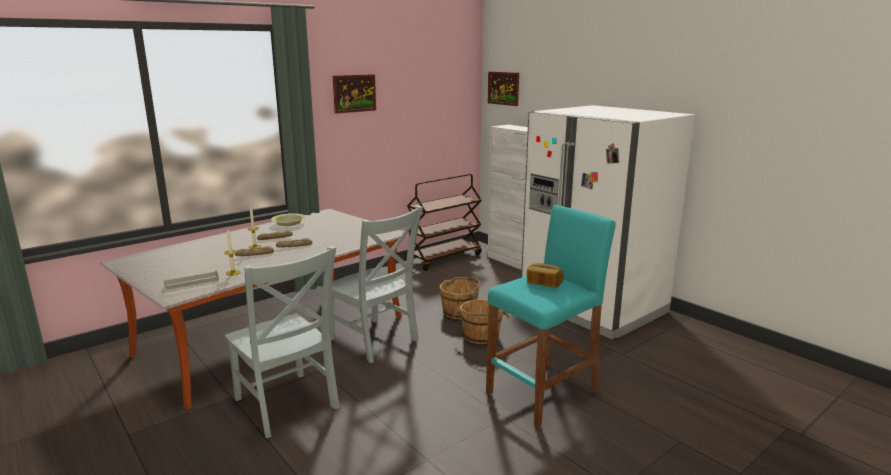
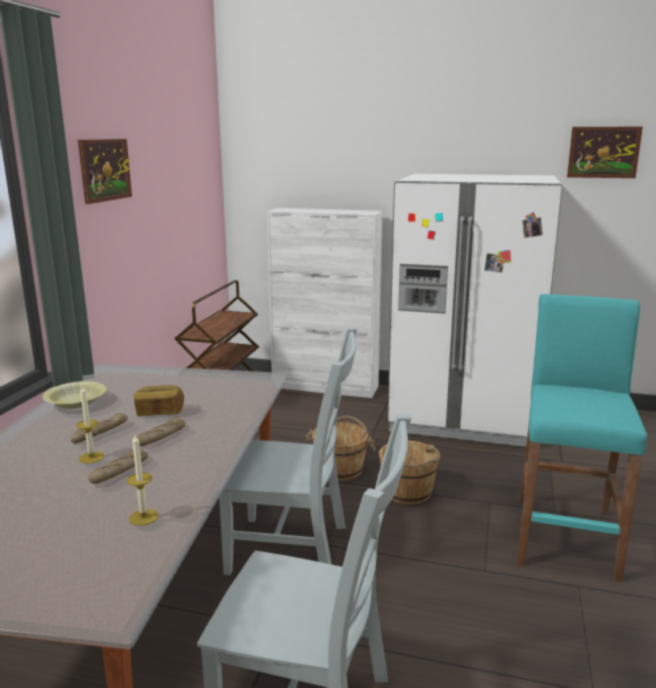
camera: 35 degrees left, 0 degrees up
(192, 282) = (96, 565): grey tray -> none
(503, 88) = (262, 159): picture -> picture (603, 152)
(544, 283) = (581, 397): bread -> bread (159, 412)

